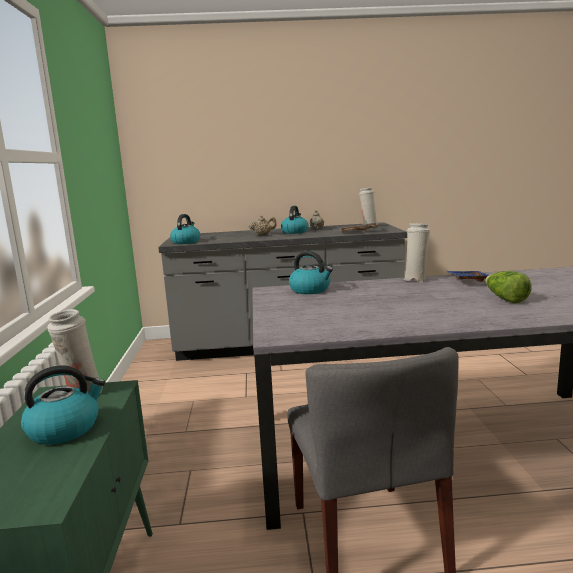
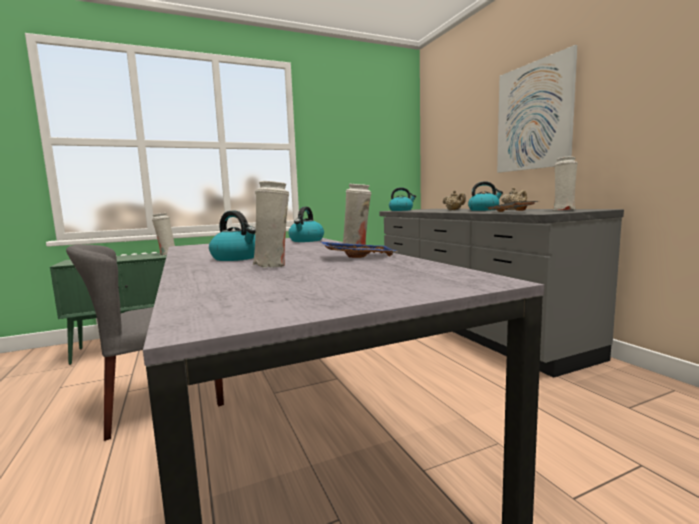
camera: 70 degrees right, 5 degrees down
(65, 428) = (129, 257): kettle -> kettle (237, 258)
(299, 147) = (533, 116): none -> picture
(505, 299) = (272, 266): lettuce -> white vase

